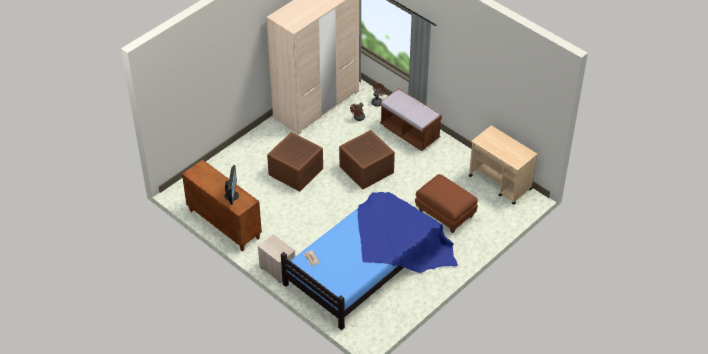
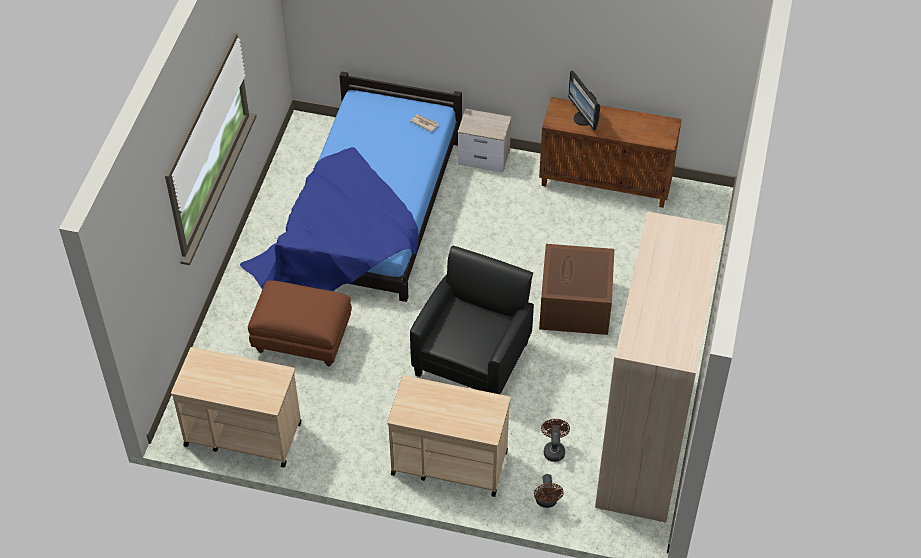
camera: 150 degrees right, 5 degrees up
(365, 169) = (473, 357): brown storage box -> black armchair
(409, 132) = (448, 462): brown bench -> beige cart

